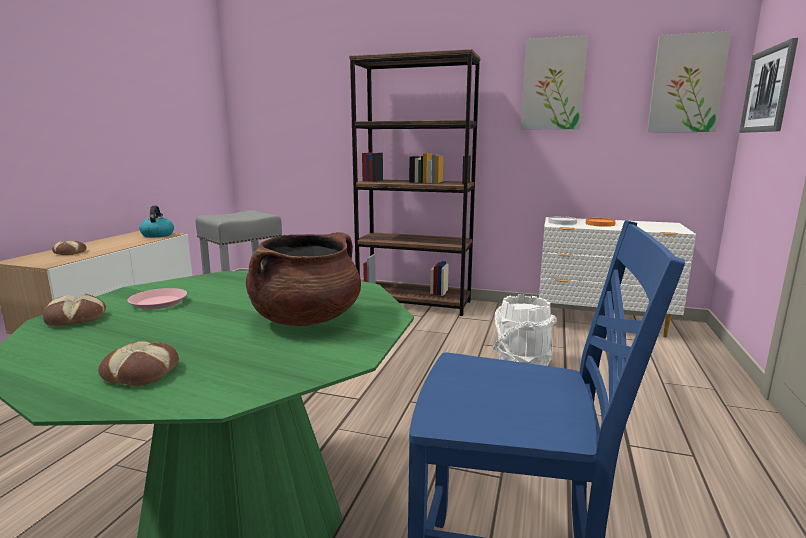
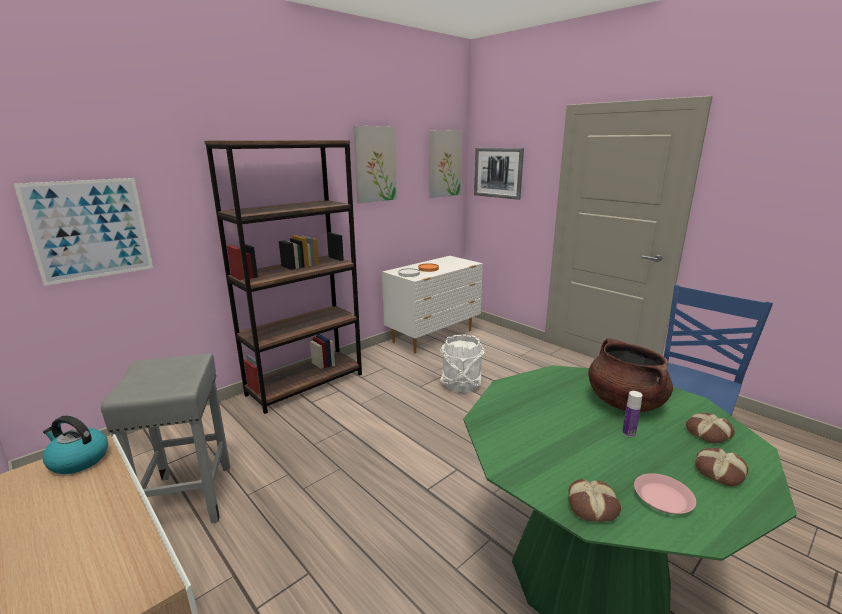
camera: 60 degrees left, 5 degrees up
(70, 252) = (80, 562): bread -> bread (707, 432)
(158, 302) = (559, 458): pink plate -> pink plate (662, 498)
(224, 325) = (628, 433): none -> bottle
(293, 129) = (90, 229): none -> picture

